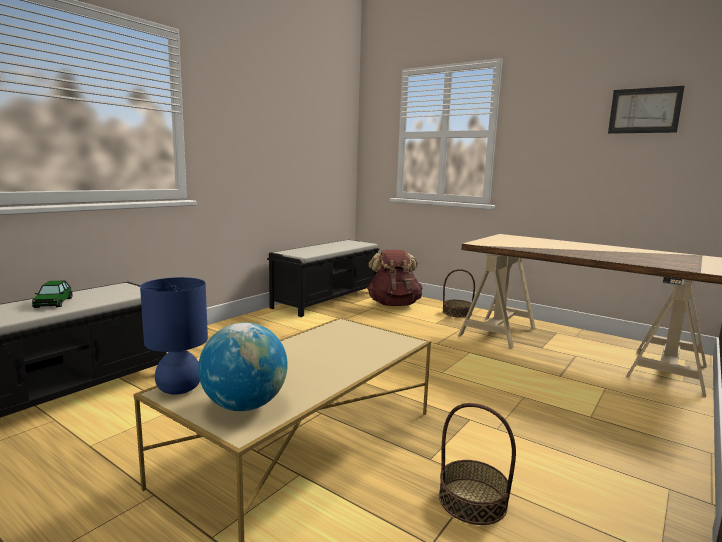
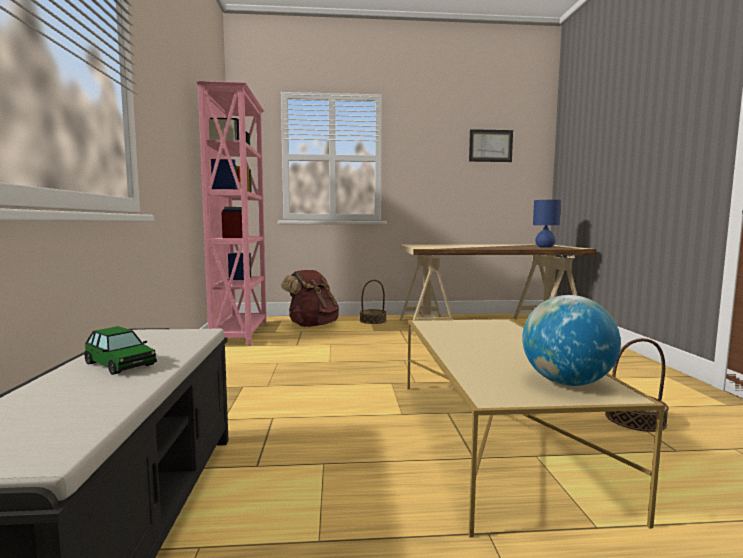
camera: 40 degrees left, 5 degrees down
(178, 389) = (491, 392): blue table lamp -> blue table lamp (544, 247)
(327, 299) = (242, 333): black bench -> pink bookcase

